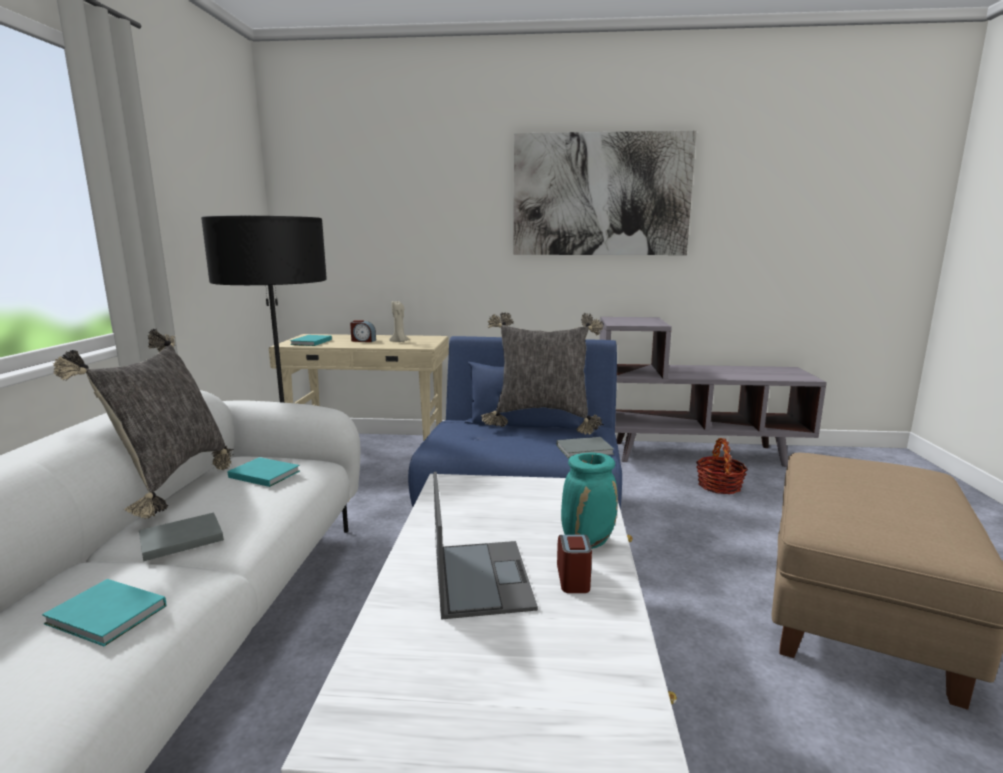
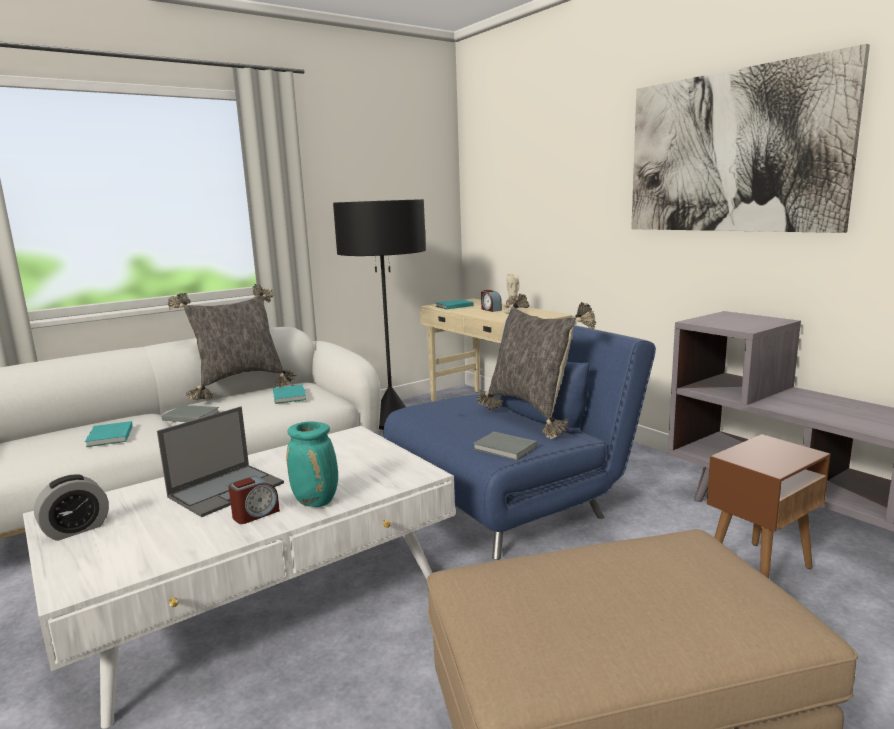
camera: 50 degrees right, 0 degrees up
(441, 716) = (76, 529): none -> alarm clock
(719, 486) = (759, 569): basket -> brown side table

